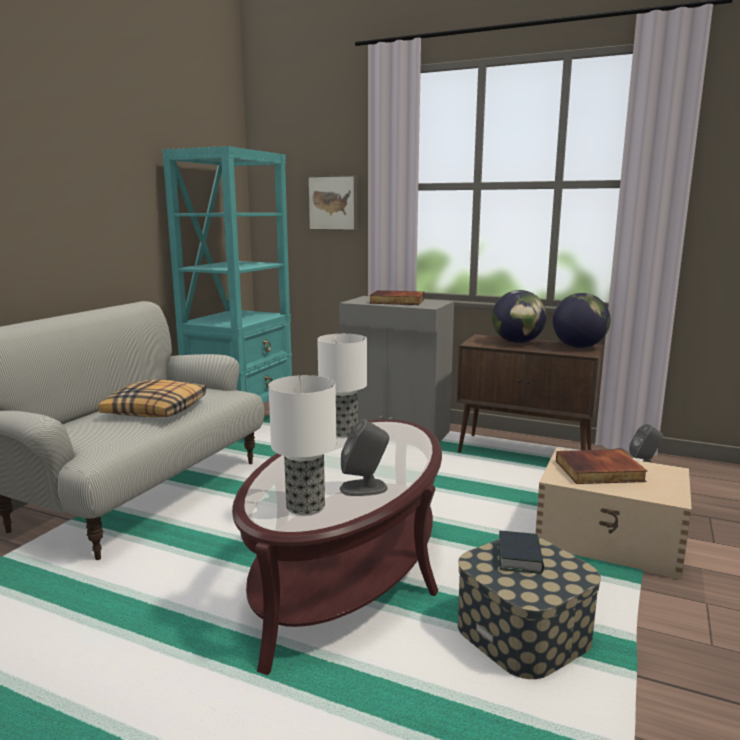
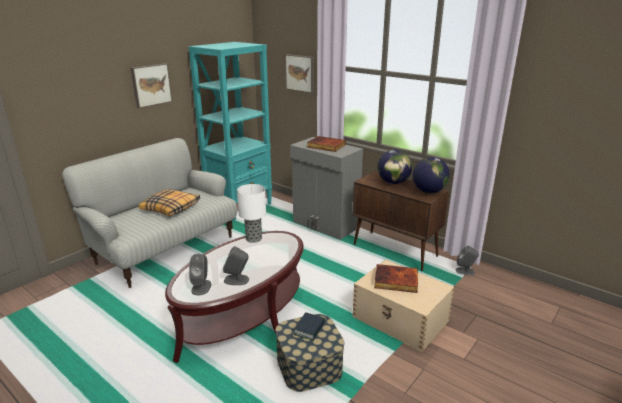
camera: 15 degrees right, 10 degrees up
(103, 204) = (150, 85): none -> picture
(306, 506) = (201, 287): table lamp -> grey speaker

